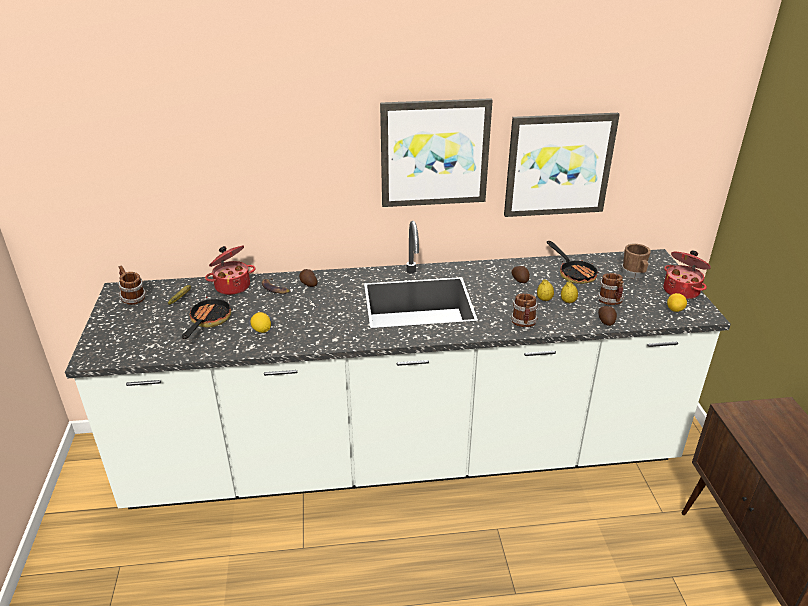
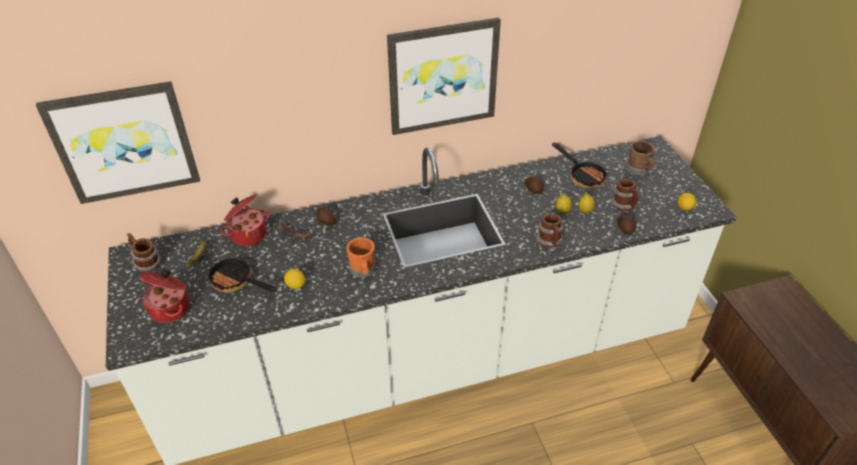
camera: 10 degrees left, 10 degrees up
(208, 321) = (236, 282): frying pan -> frying pan turned 60 degrees counterclockwise
(330, 326) = (363, 270): none -> orange mug
(558, 165) = (563, 72): picture -> picture (124, 142)
(682, 291) = (686, 184): cooking pot -> cooking pot (171, 308)

